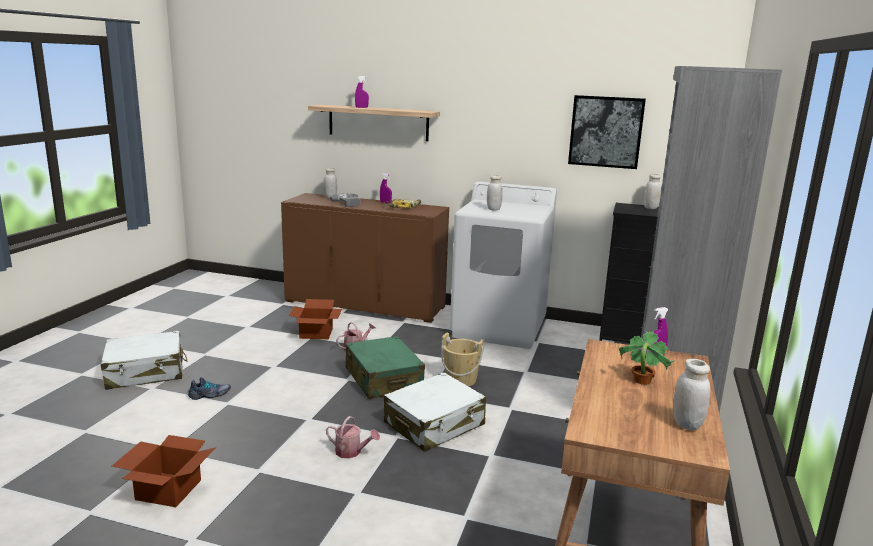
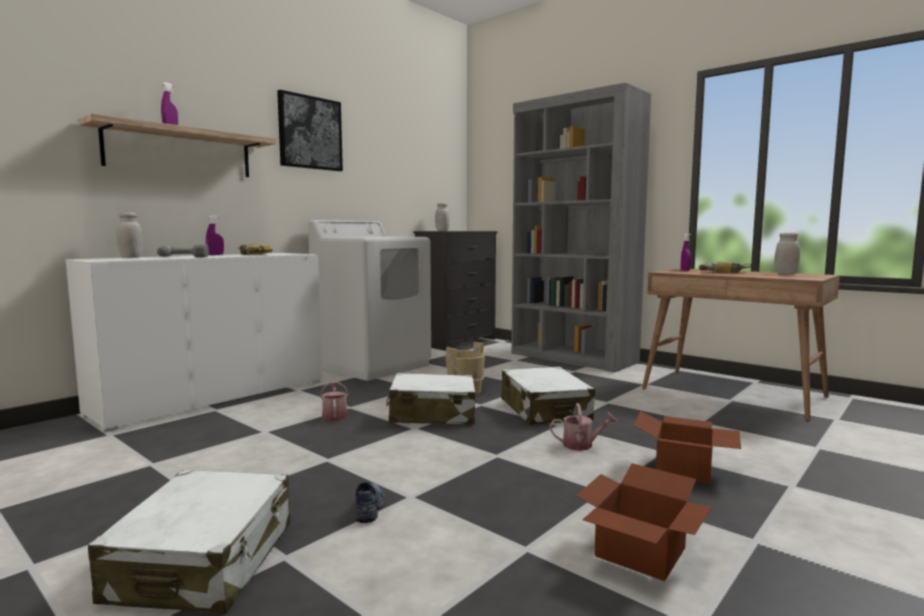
camera: 65 degrees left, 10 degrees down
(315, 333) = (258, 428): cardboard box -> cardboard box (685, 470)
(351, 452) = (582, 445): watering can -> watering can turned 45 degrees clockwise
(365, 304) = (213, 397): brown cabinet -> white cabinet
(383, 379) = (432, 414): green suitcase -> white suitcase
(493, 209) = (374, 236): white jar -> none
(606, 131) = (400, 169): picture -> picture (310, 133)
(641, 381) = (723, 272): potted plant -> power drill

